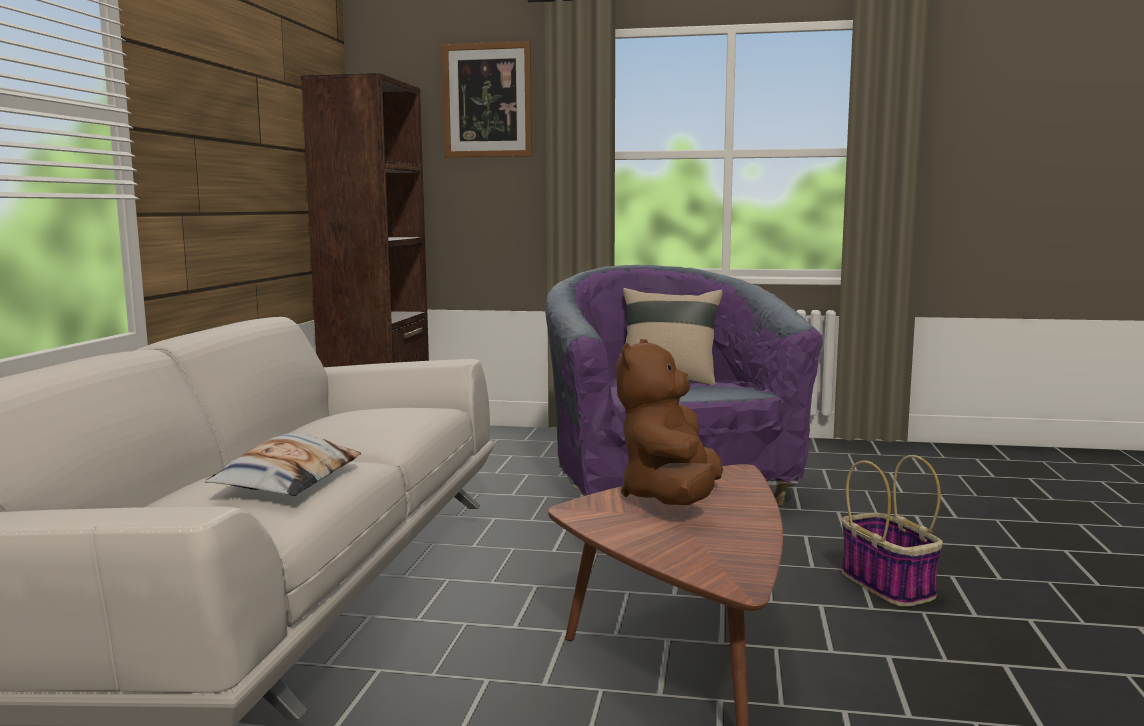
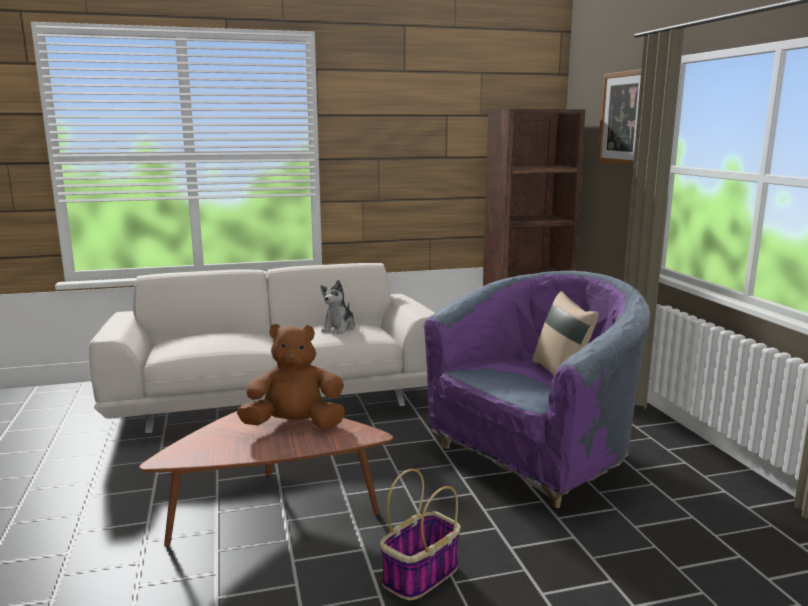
camera: 65 degrees right, 5 degrees up
(288, 480) = (213, 342): pillow -> none
(372, 413) = (339, 328): none -> plush toy

